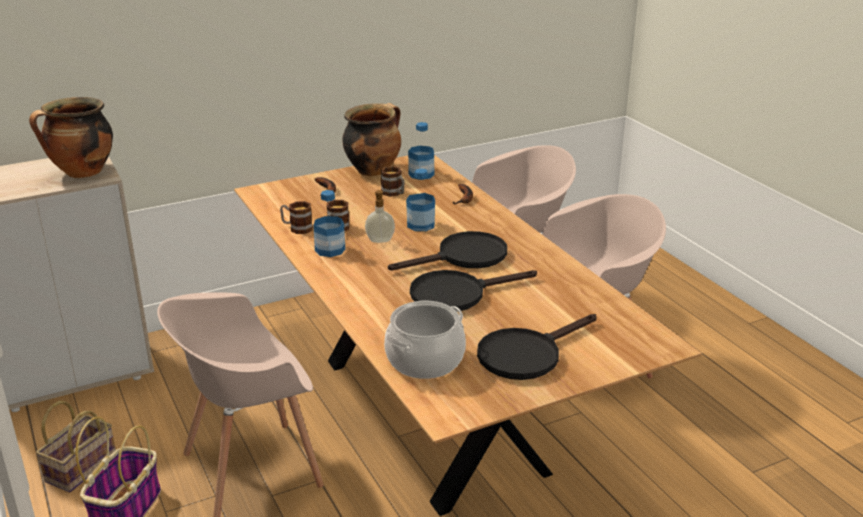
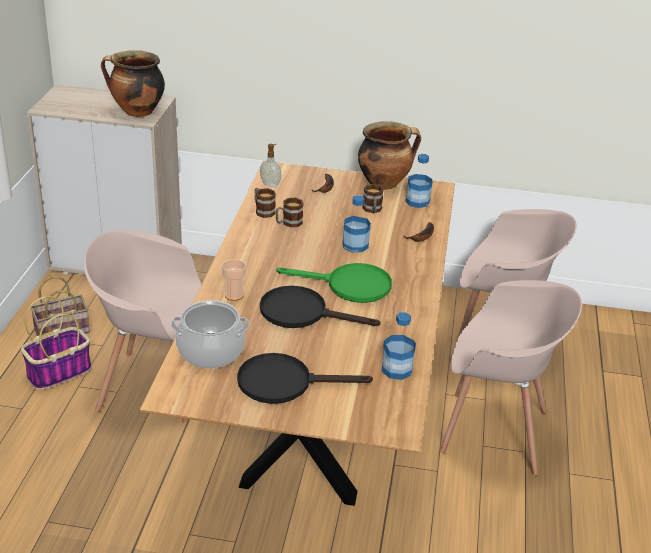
camera: 35 degrees right, 5 degrees up
(330, 250) = (262, 238): bottle -> bottle (396, 369)
(375, 306) = (234, 295): none -> cup
(380, 240) = (308, 245): soap dispenser -> soap dispenser (270, 184)
(463, 257) = (349, 286): black frying pan -> green frying pan

